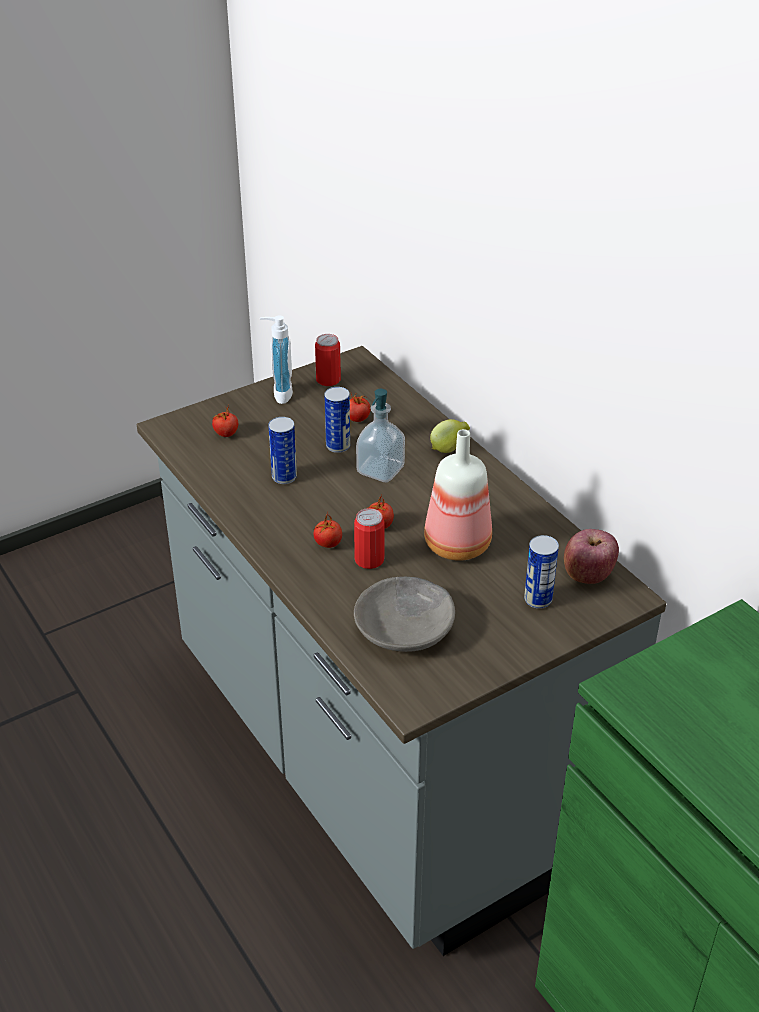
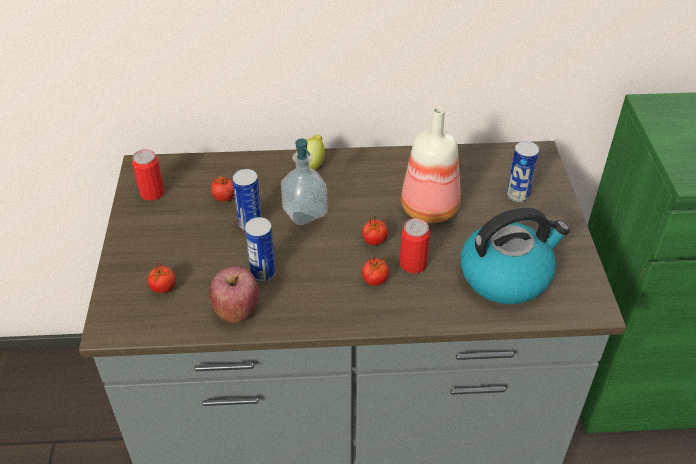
camera: 60 degrees left, 5 degrees up
(278, 394) = (139, 231): soap dispenser -> none
(405, 626) = (506, 275): grey bowl -> kettle
(588, 574) = (506, 161): apple -> apple (236, 310)

